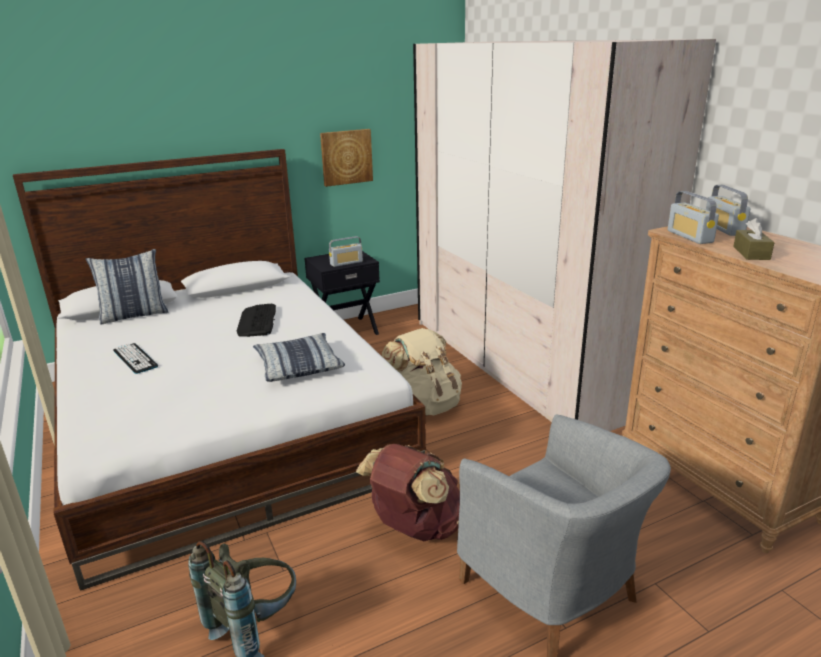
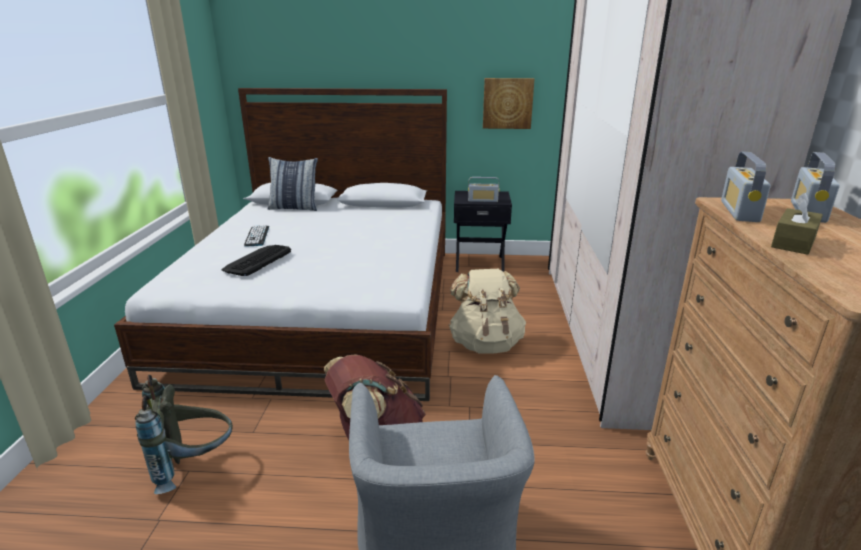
camera: 30 degrees right, 0 degrees up
(257, 321) = (365, 230): keyboard -> keyboard (257, 260)
(298, 366) = (352, 270): pillow -> none

